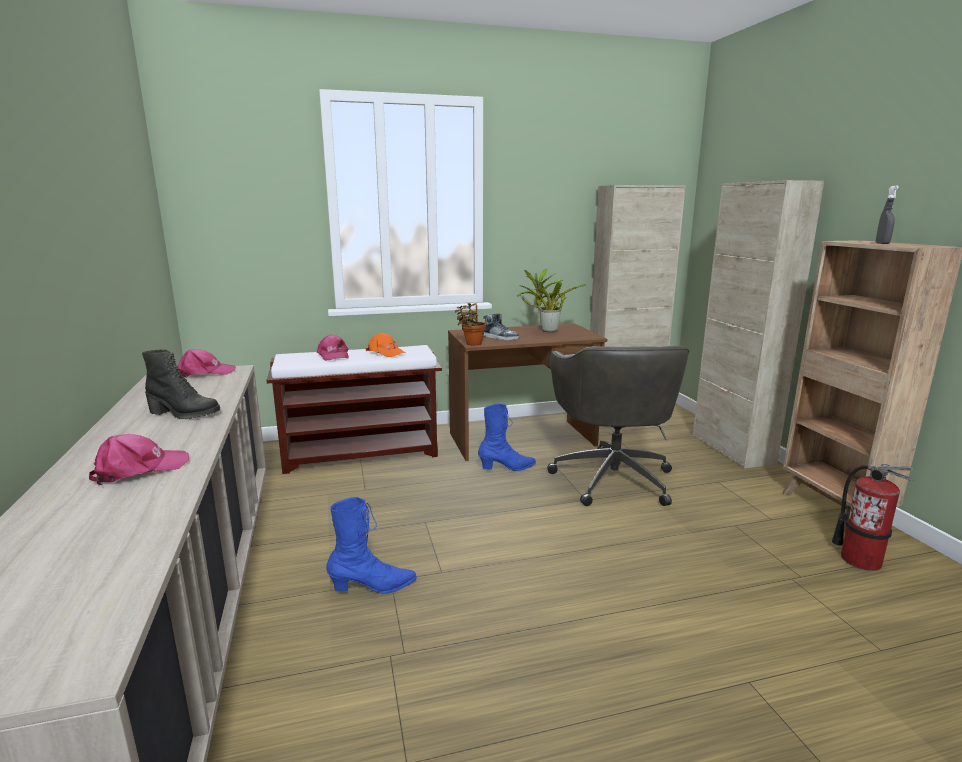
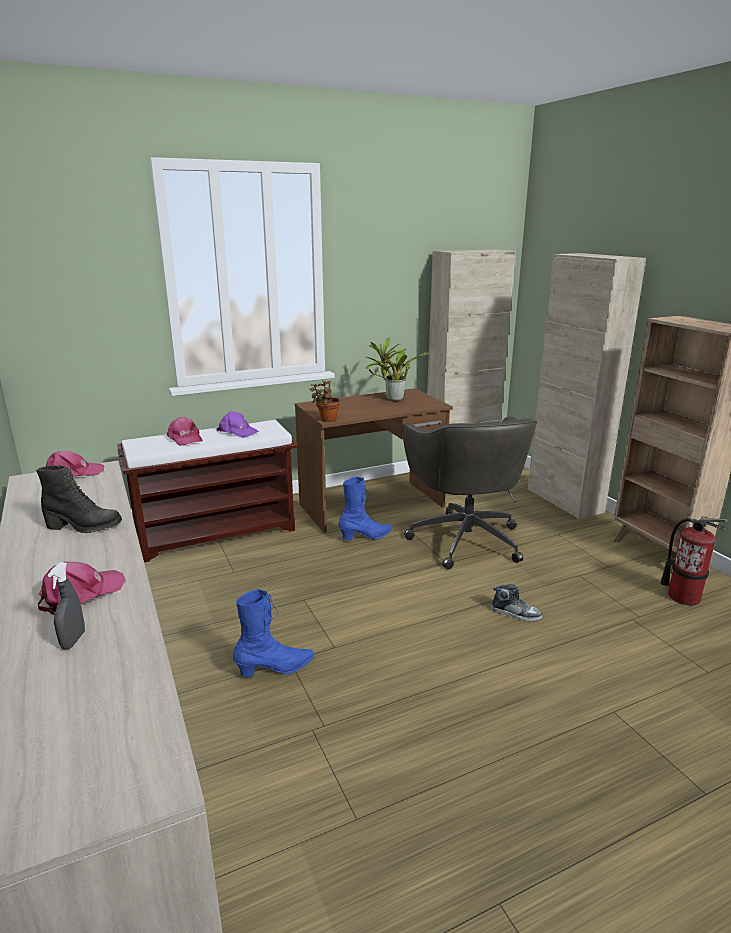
camera: 10 degrees left, 5 degrees up
(385, 352) = (237, 431): orange cap -> purple cap
(500, 337) = (350, 410): shoe -> shoe (516, 613)
(882, 243) = (699, 324): grey spray bottle -> grey spray bottle (73, 640)

